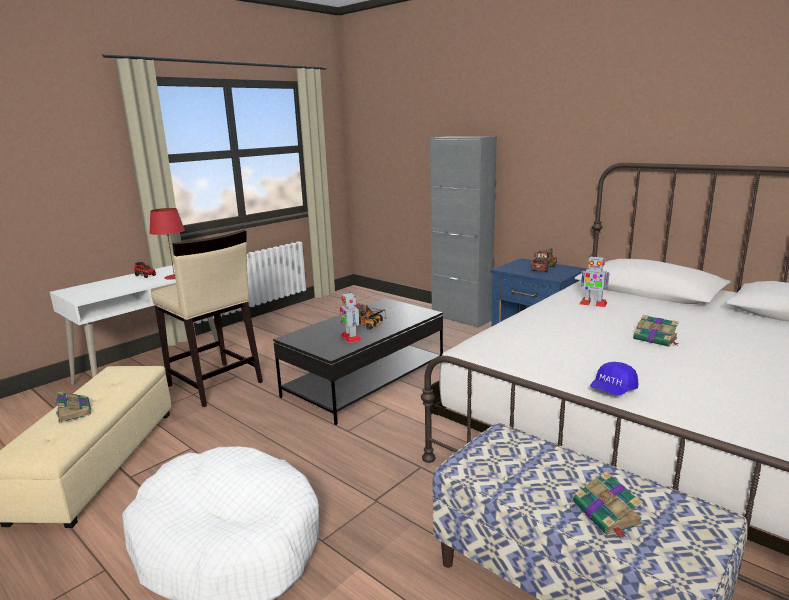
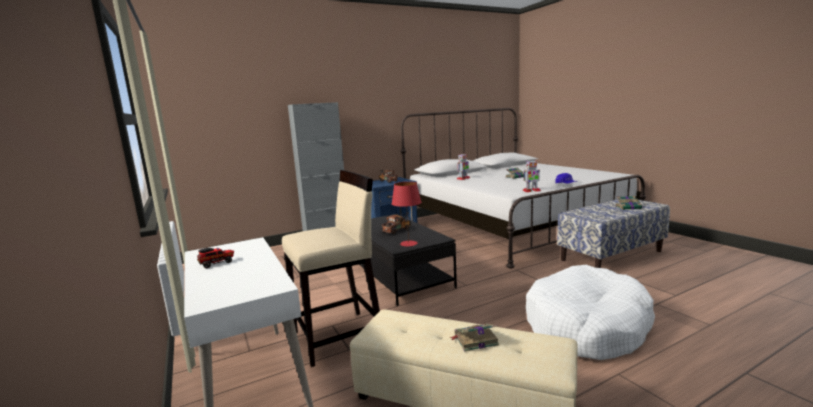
camera: 70 degrees left, 5 degrees down
(174, 277) = (254, 249): red table lamp -> red table lamp (408, 243)
(351, 337) = (417, 234): toy robot -> toy robot (531, 190)

